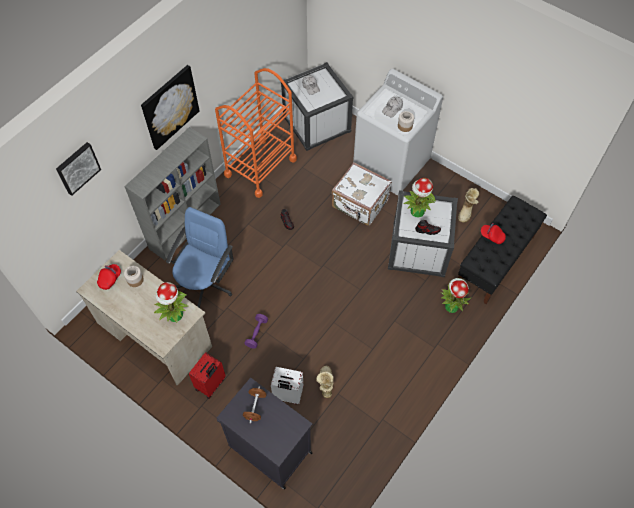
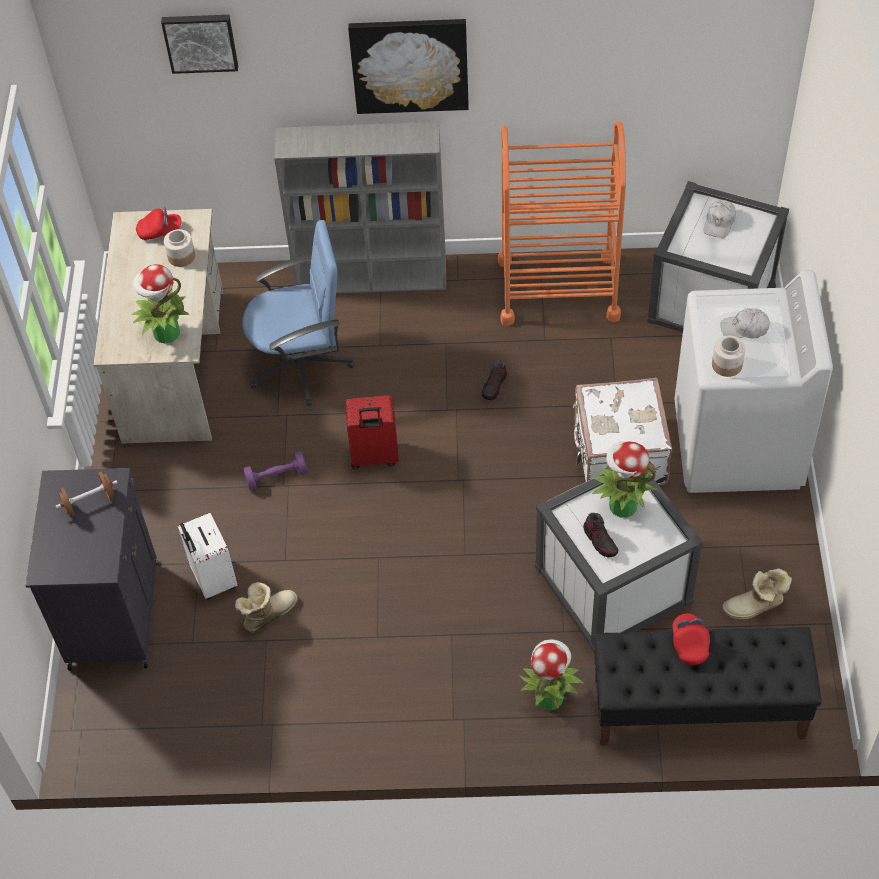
camera: 55 degrees right, 5 degrees down
(211, 384) = (154, 479): red suitcase -> red suitcase (374, 457)

